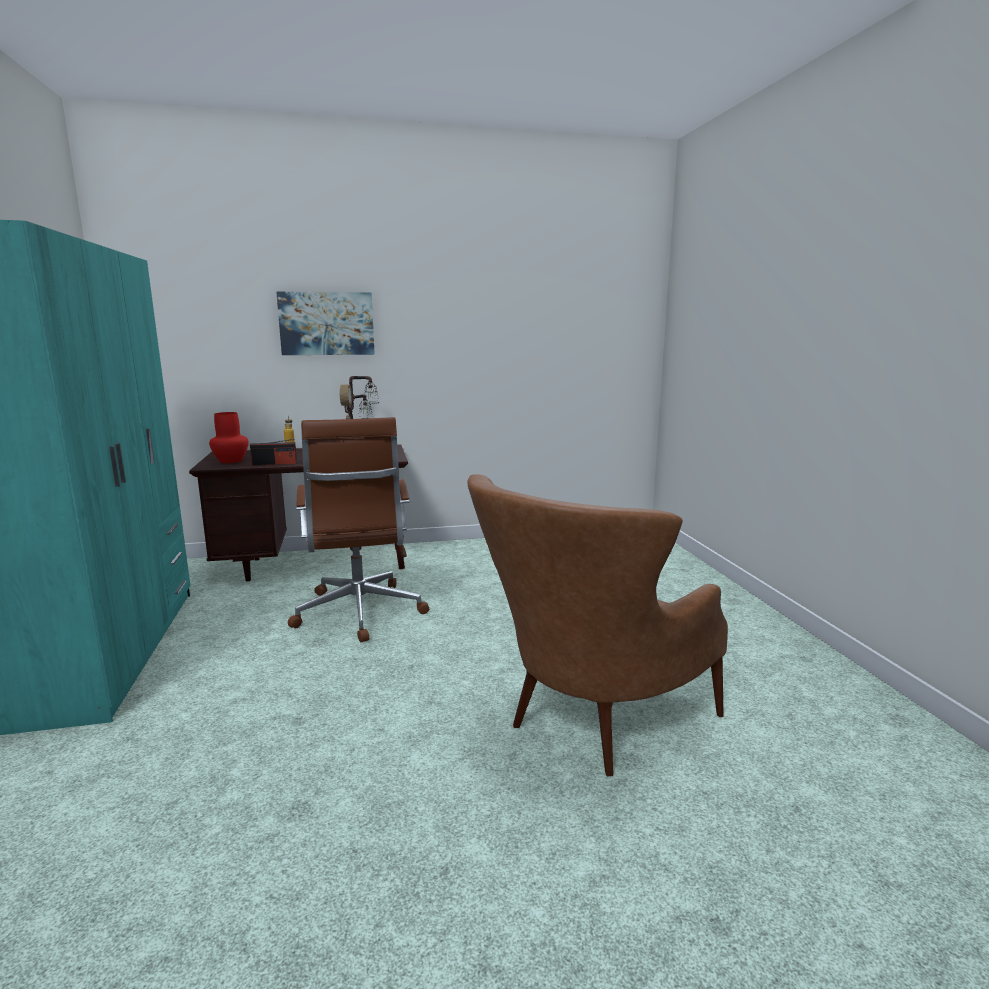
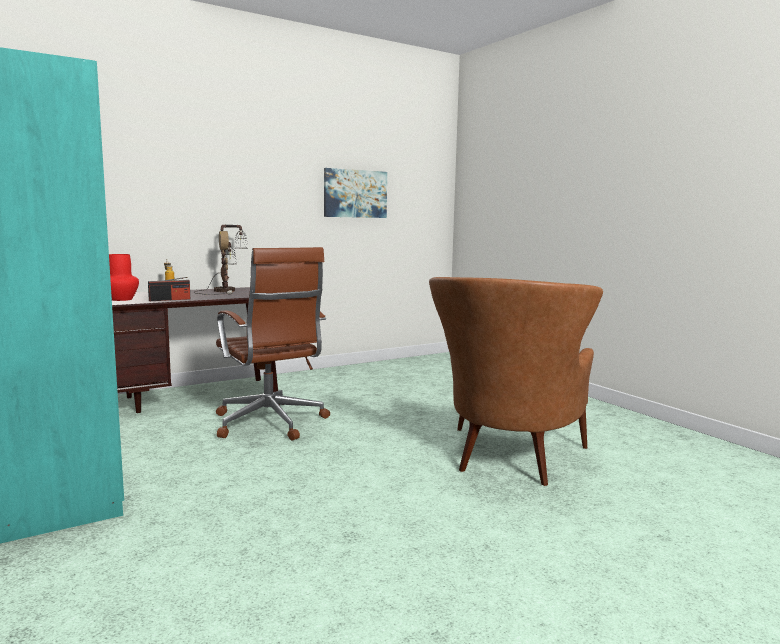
camera: 20 degrees left, 5 degrees down
(327, 323) = (196, 178): picture -> picture (355, 193)

